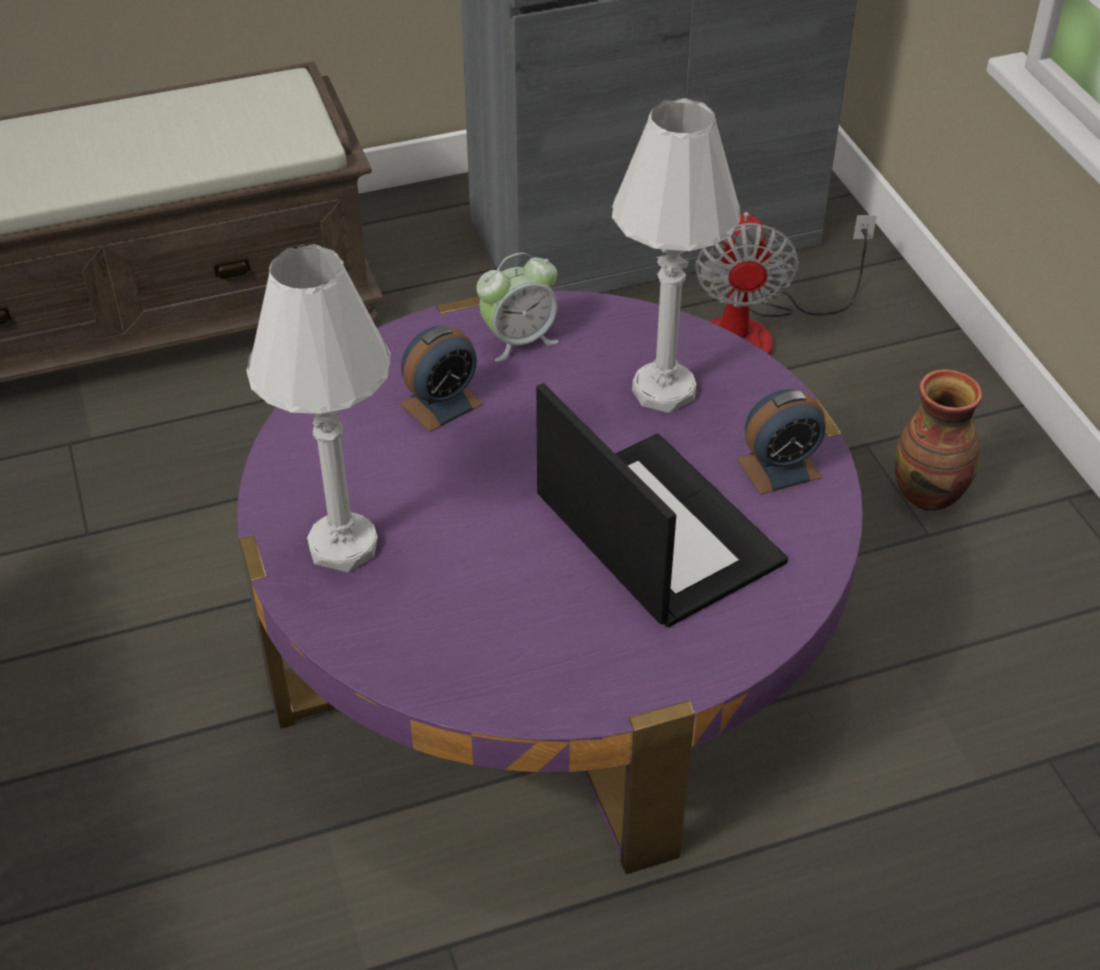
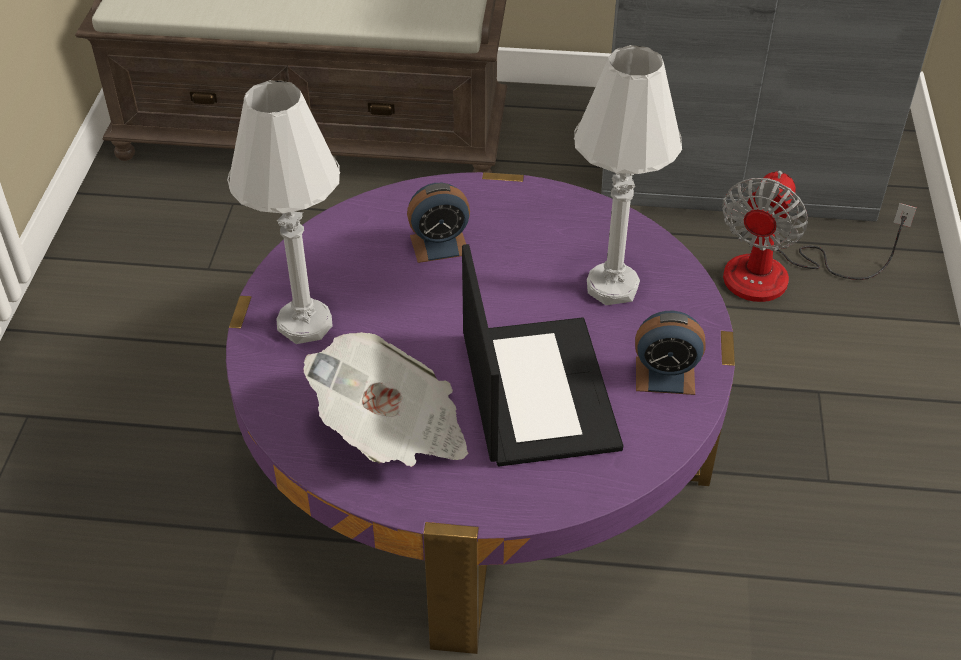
camera: 25 degrees right, 0 degrees up
(519, 340) = (526, 216): alarm clock -> none
(527, 630) = (393, 430): none -> newspaper
(930, 493) = (850, 448): vase -> none

